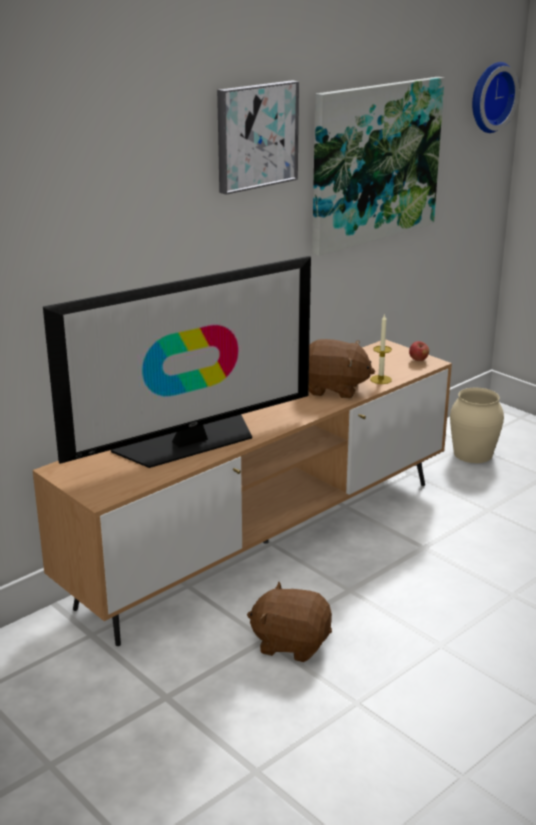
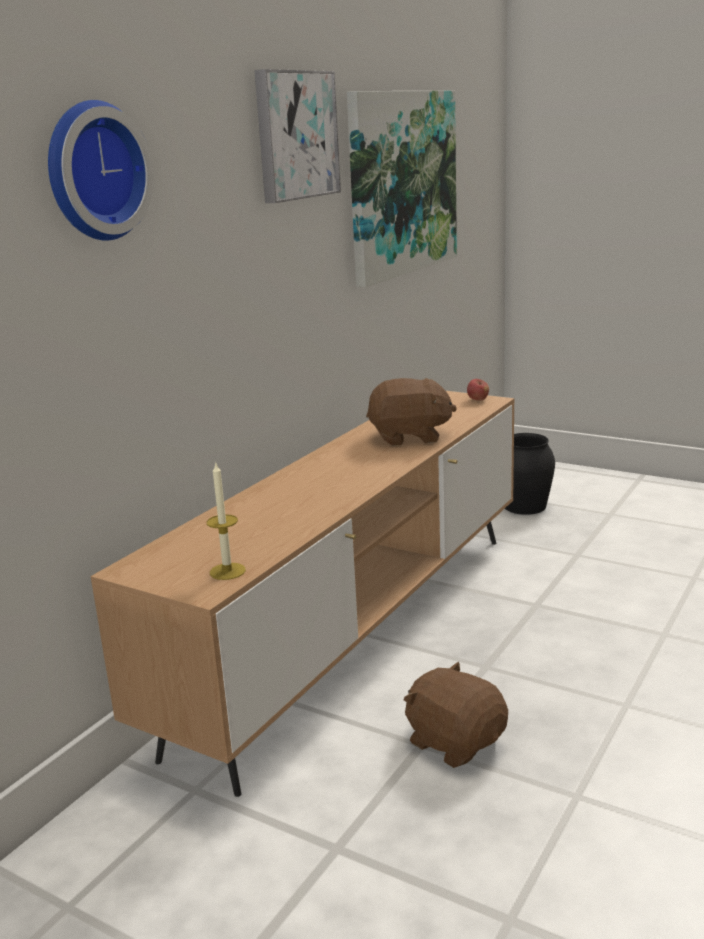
camera: 15 degrees left, 5 degrees down
(190, 443) = (282, 512): television -> none
(291, 643) = (455, 742): brown plush toy -> brown plush toy turned 45 degrees clockwise
(380, 379) = (453, 422): candle -> candle (227, 571)
(472, 454) = (524, 506): beige vase -> black vase
(489, 97) = (486, 122): wall clock -> wall clock (93, 172)

